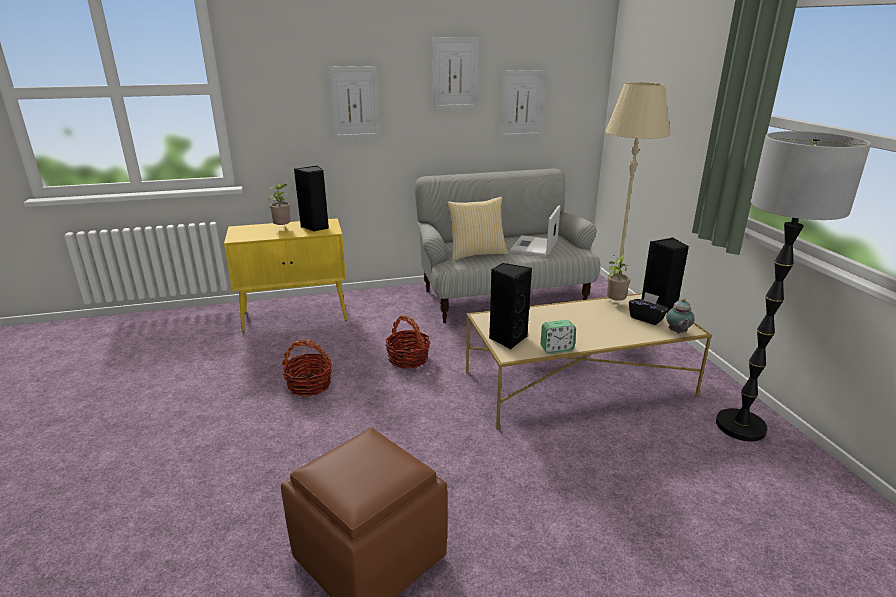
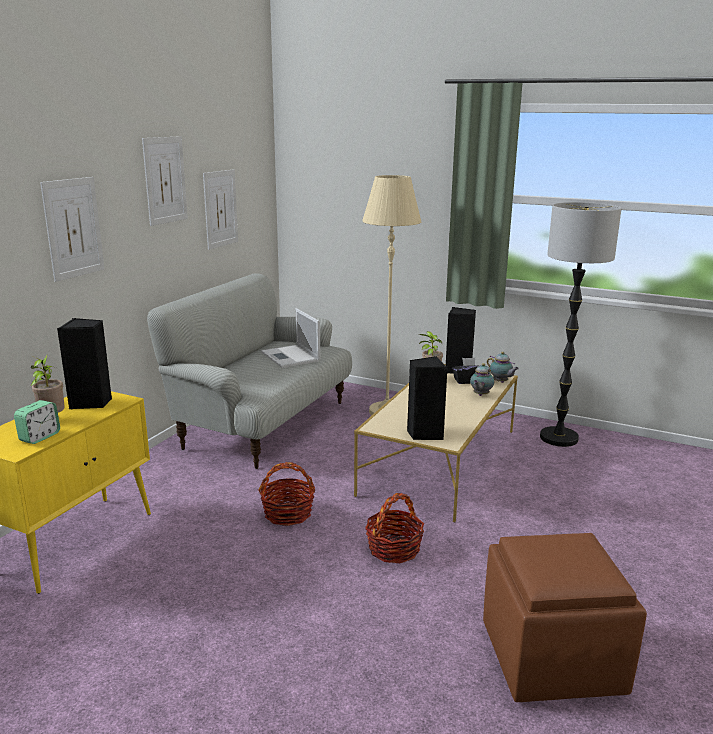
camera: 50 degrees left, 5 degrees down
(309, 385) = (244, 589): basket -> basket (394, 549)
(476, 254) = (257, 379): pillow -> none
(556, 349) = (467, 425): alarm clock -> alarm clock (40, 437)
(628, 334) = (480, 395): none -> teapot

